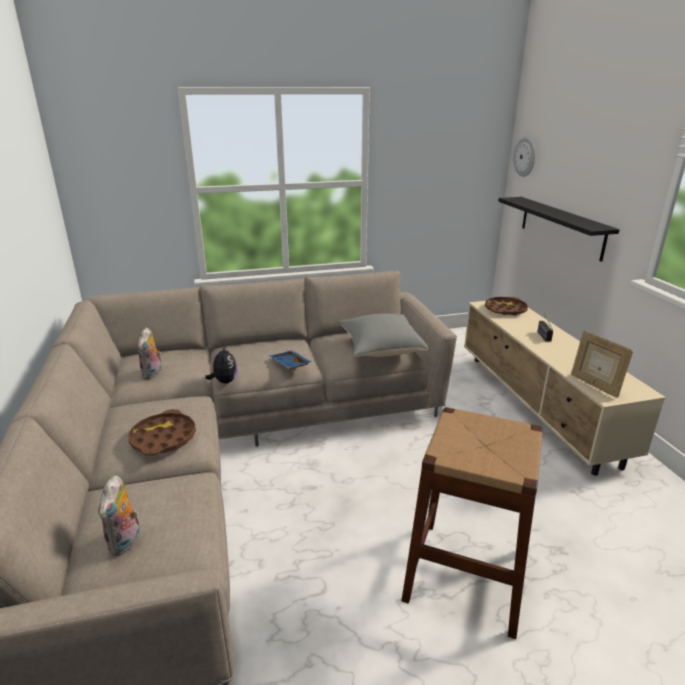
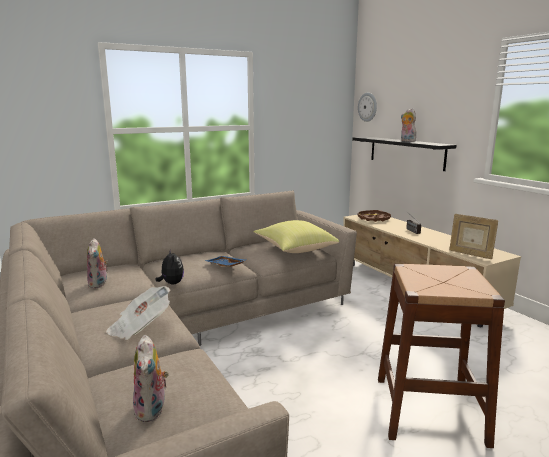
camera: 15 degrees left, 10 degrees down
(163, 438) = (140, 327): brown tray -> newspaper
(380, 349) = (294, 249): grey pillow -> yellow pillow
(560, 213) = (406, 141): none -> plush toy

